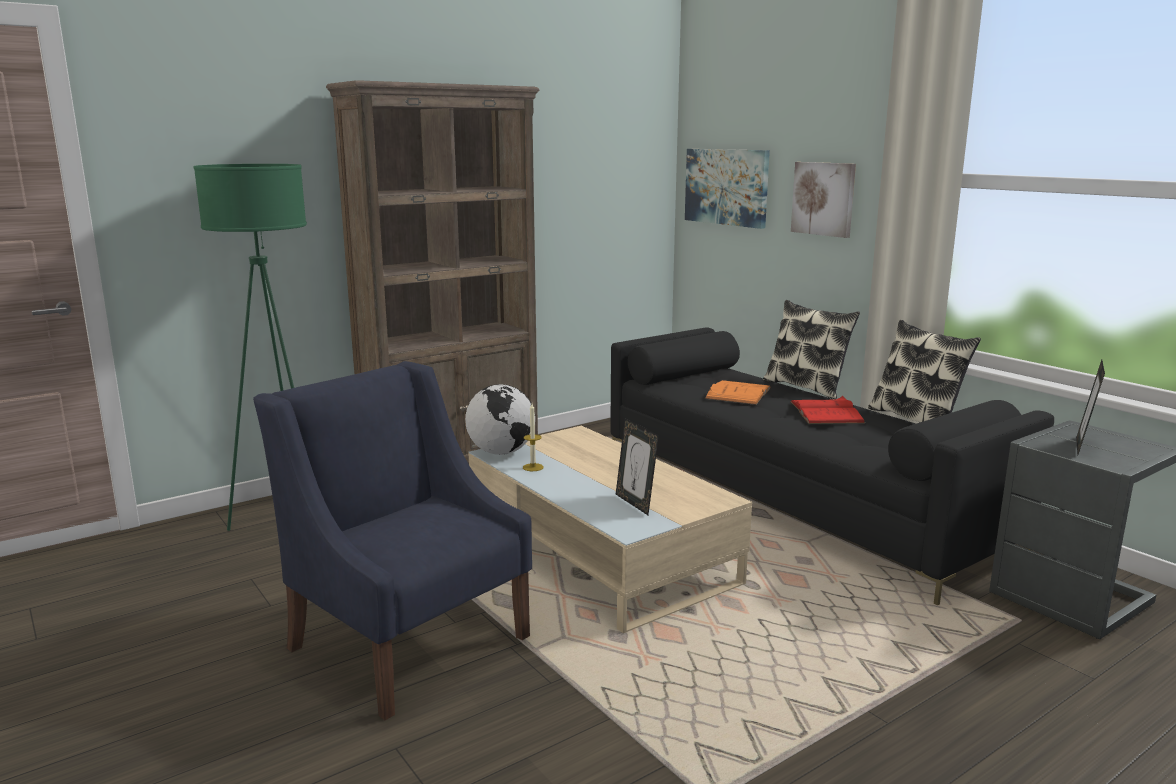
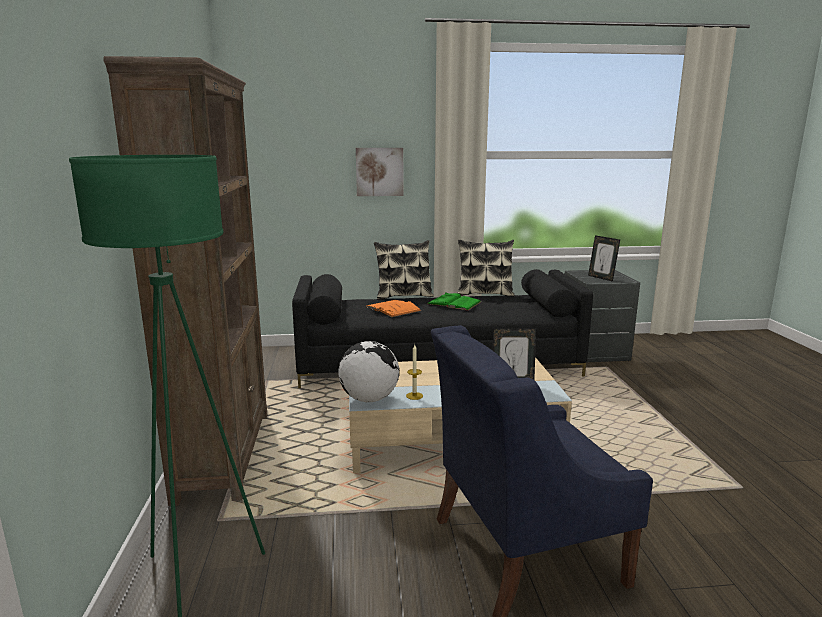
camera: 60 degrees left, 0 degrees up
(727, 187) = (286, 168): picture -> none
(826, 412) = (454, 303): red book -> green book

